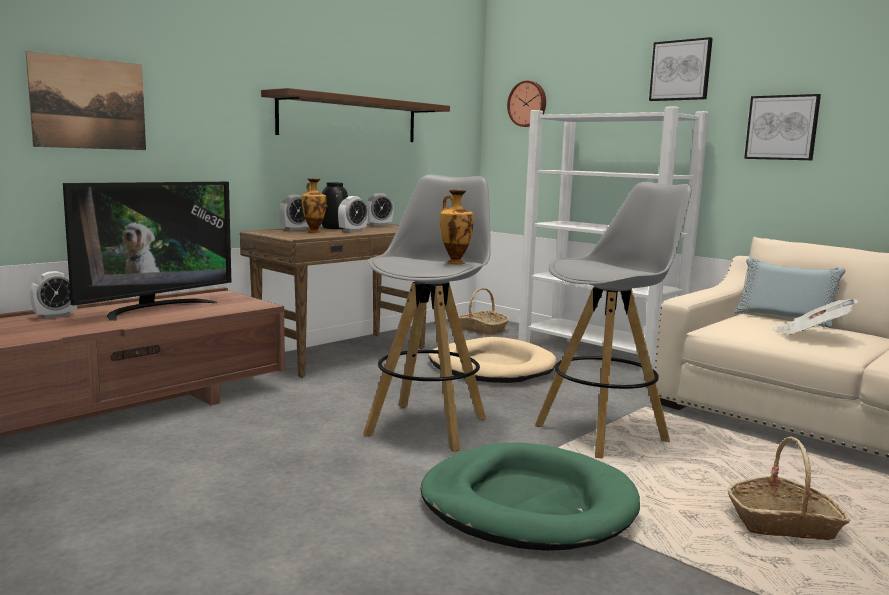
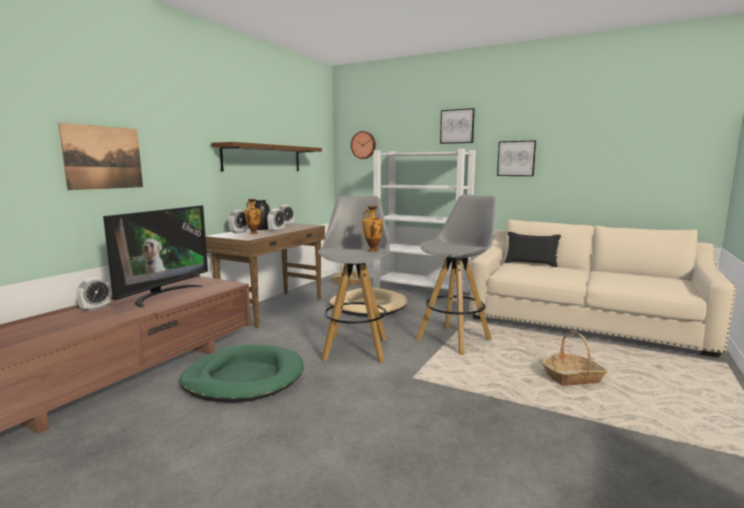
camera: 15 degrees left, 0 degrees up
(527, 504) = (442, 389): green dog bed -> green dog bed (244, 378)
(784, 319) = (530, 264): blue pillow -> black pillow
(810, 336) = (552, 272): newspaper -> none

